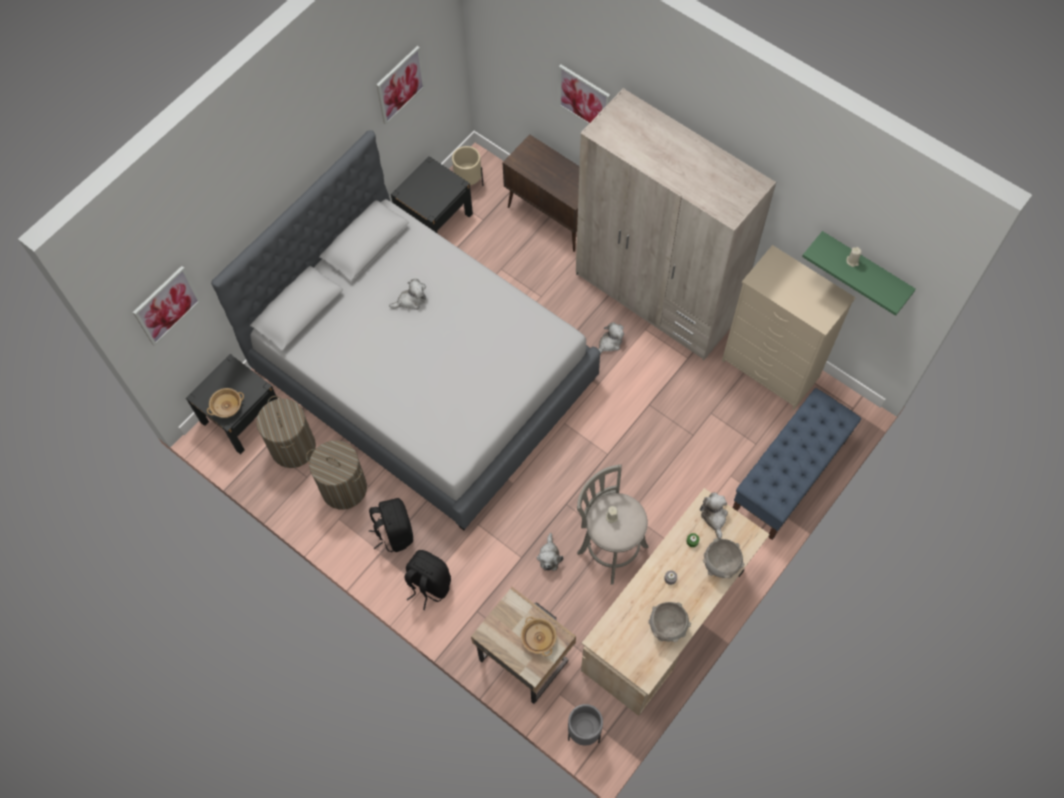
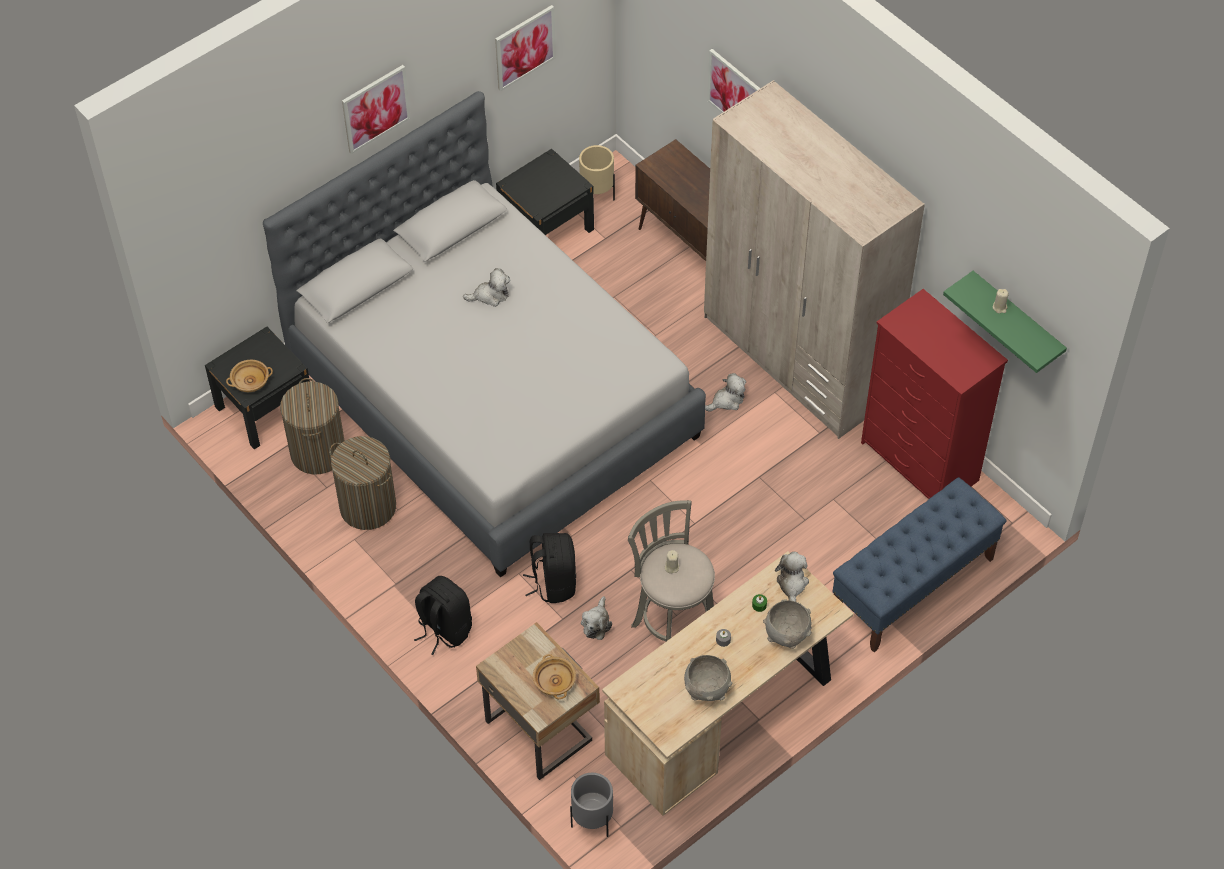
camera: 10 degrees right, 10 degrees down
(166, 305) = (208, 234): picture -> picture (375, 108)
(394, 533) = (416, 565): black backpack -> black backpack (553, 583)
(771, 370) = (919, 463): beige dresser -> red dresser

